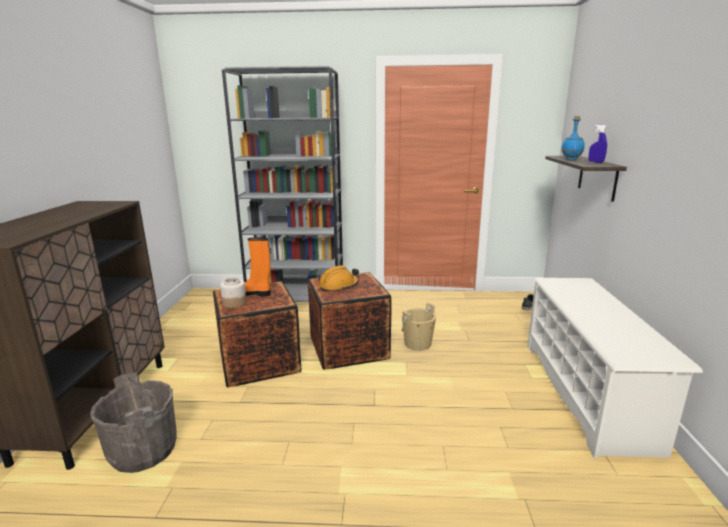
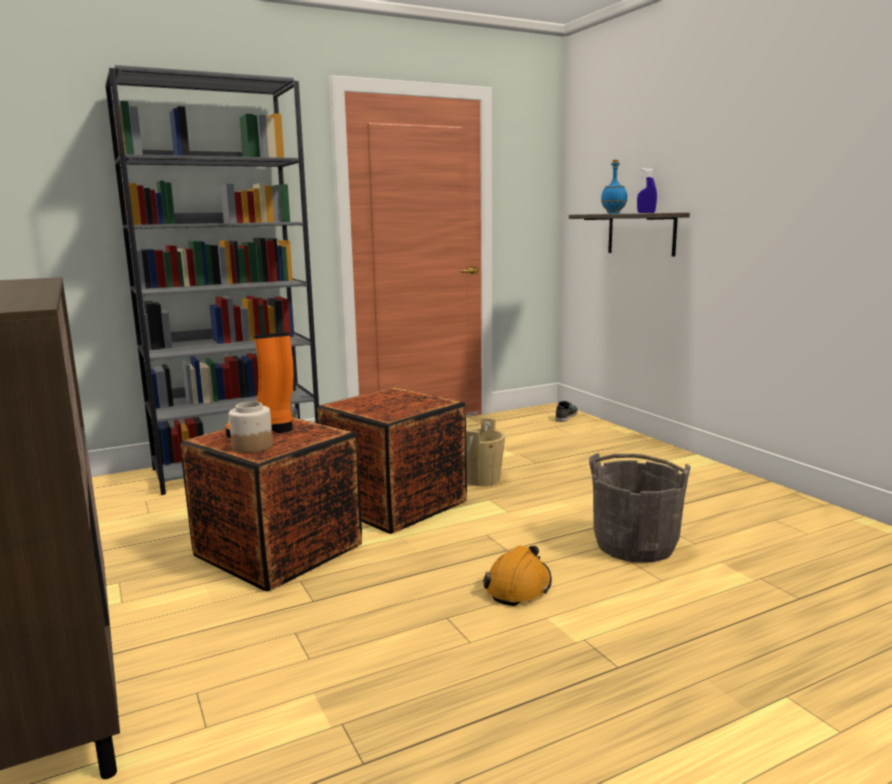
camera: 30 degrees left, 5 degrees down
(144, 450) = (227, 703): grey bucket -> grey bucket (635, 545)
(338, 286) = (379, 405): orange hard hat -> orange hard hat (518, 587)
(586, 392) = (707, 478): white shoe rack -> none

